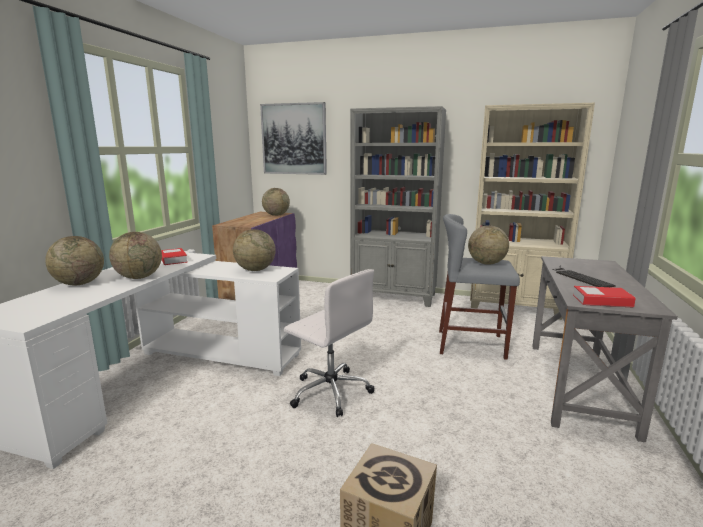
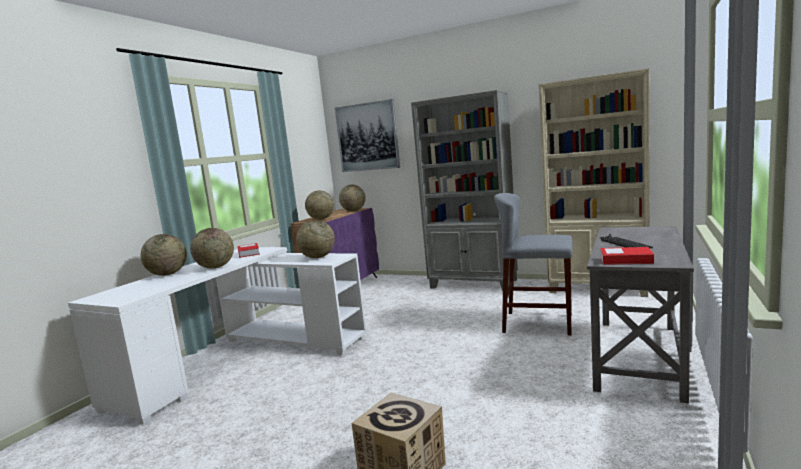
camera: 10 degrees right, 5 degrees down
(330, 391) = (385, 366): white office chair -> none
(486, 263) = (542, 238): globe -> globe (321, 219)

